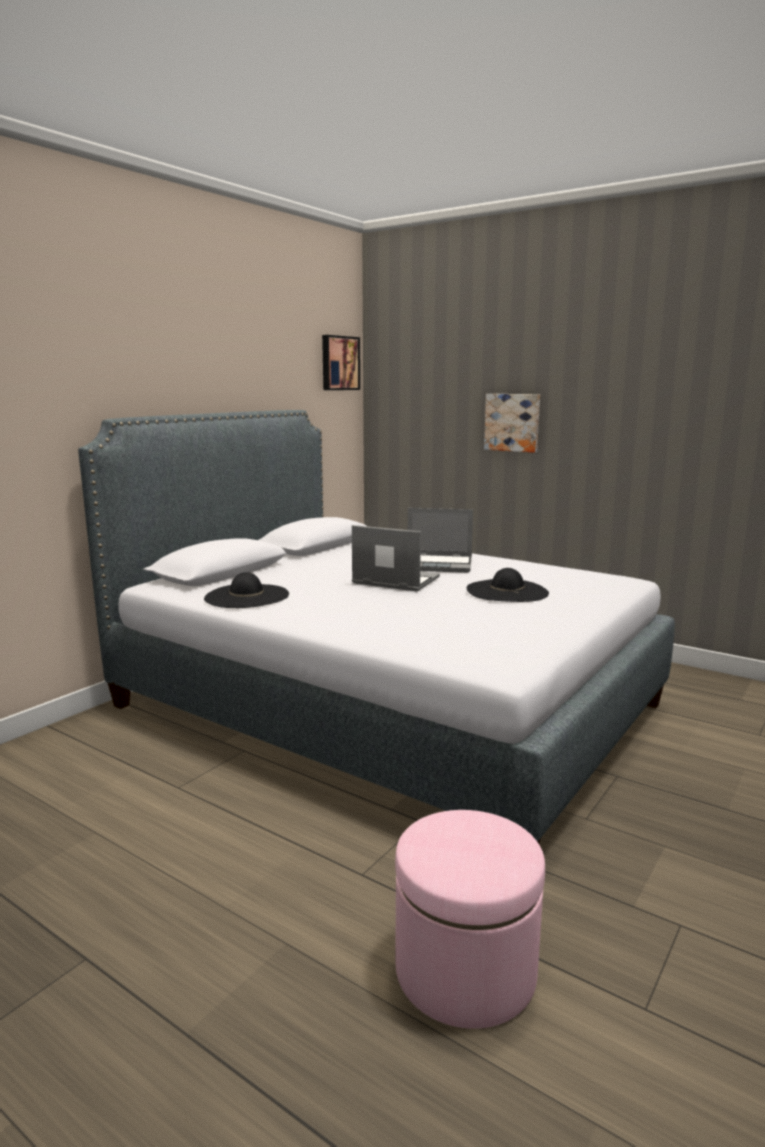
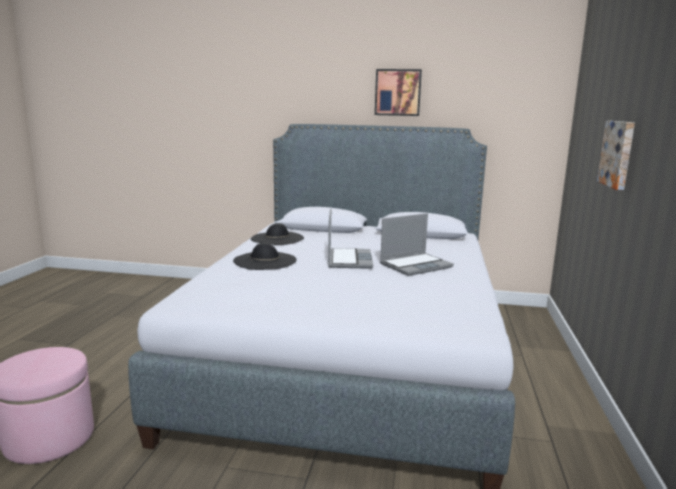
camera: 65 degrees right, 0 degrees up
(339, 363) = (535, 90): picture -> picture (398, 92)
(438, 565) = (416, 265): laptop -> laptop turned 105 degrees counterclockwise
(507, 591) = (365, 290): black hat -> black hat (265, 260)

